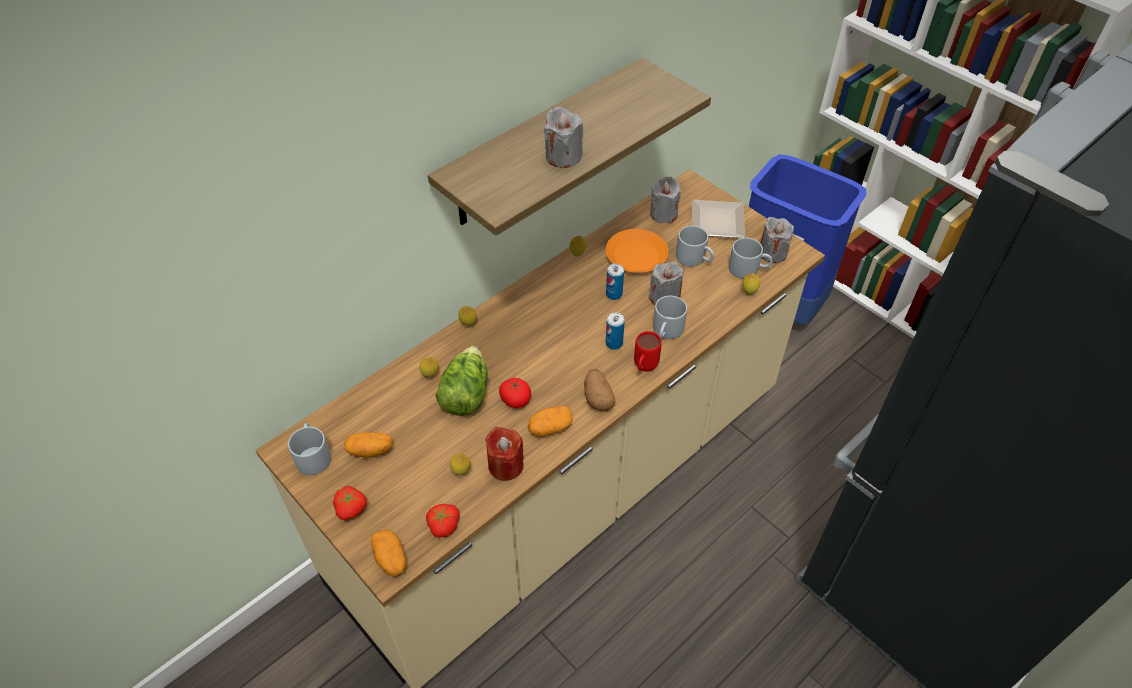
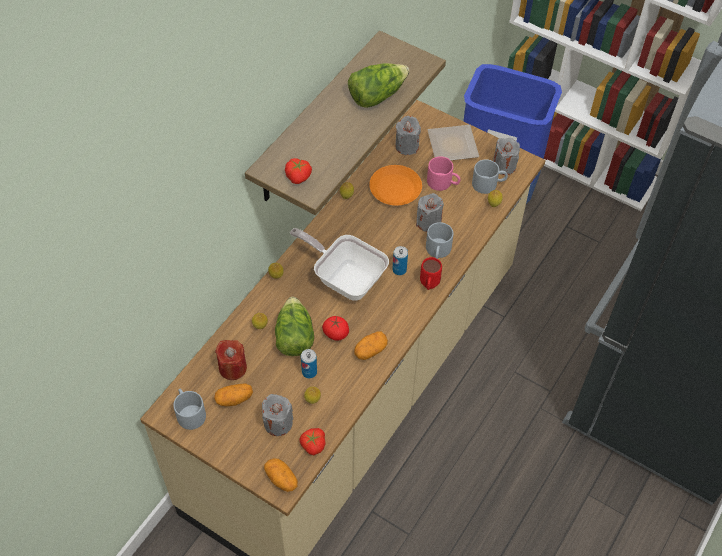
camera: 15 degrees left, 5 degrees up
(352, 508) = (237, 448): tomato -> tomato (299, 176)
(505, 465) = (345, 388): red candle -> red candle (233, 368)
(547, 340) = (345, 278): none -> frying pan
(563, 156) = (347, 137): grey candle -> grey candle (278, 423)
(598, 397) = (400, 318): potato -> none
(614, 294) = (387, 227): can -> can (309, 372)
(615, 120) = (376, 95): none -> lettuce
(695, 258) = (443, 182): grey mug -> pink mug

